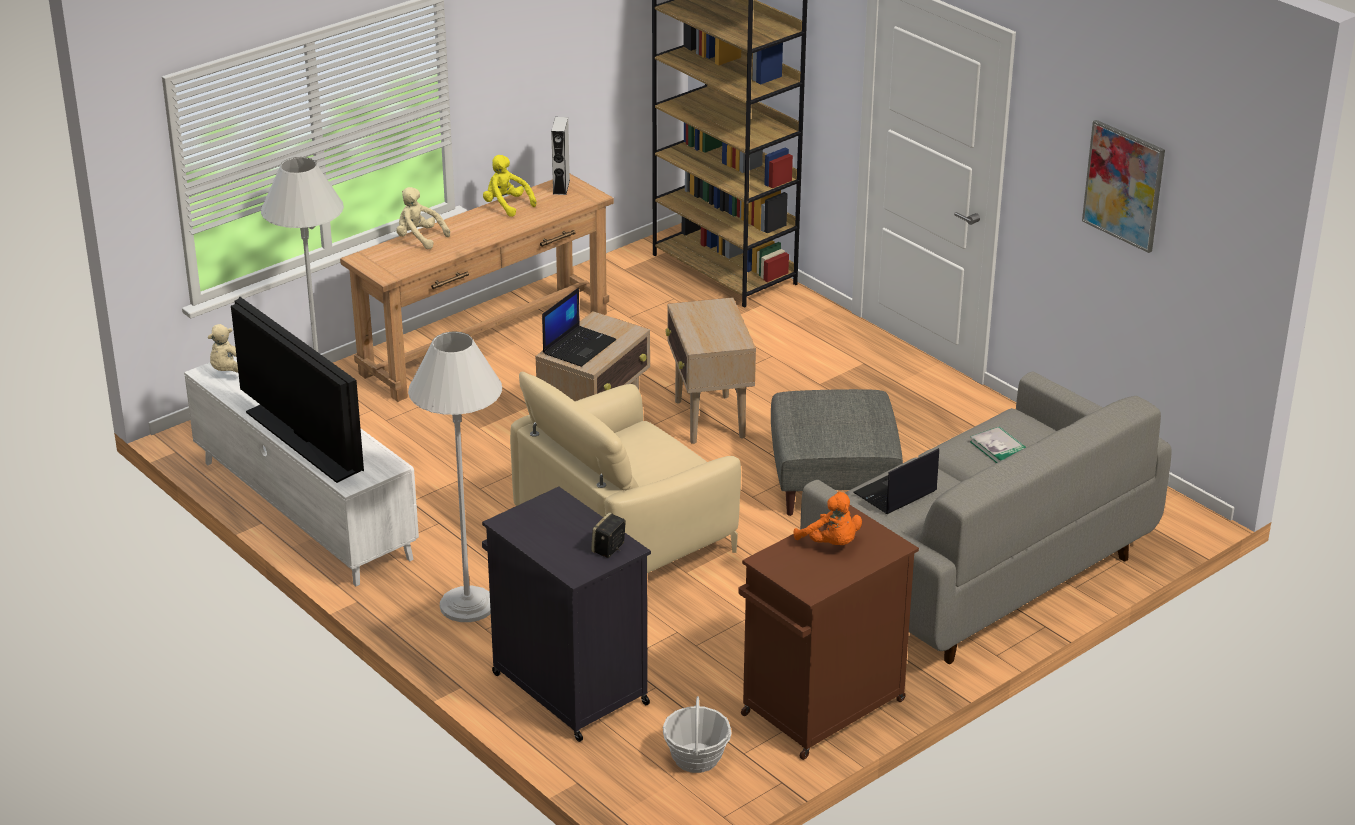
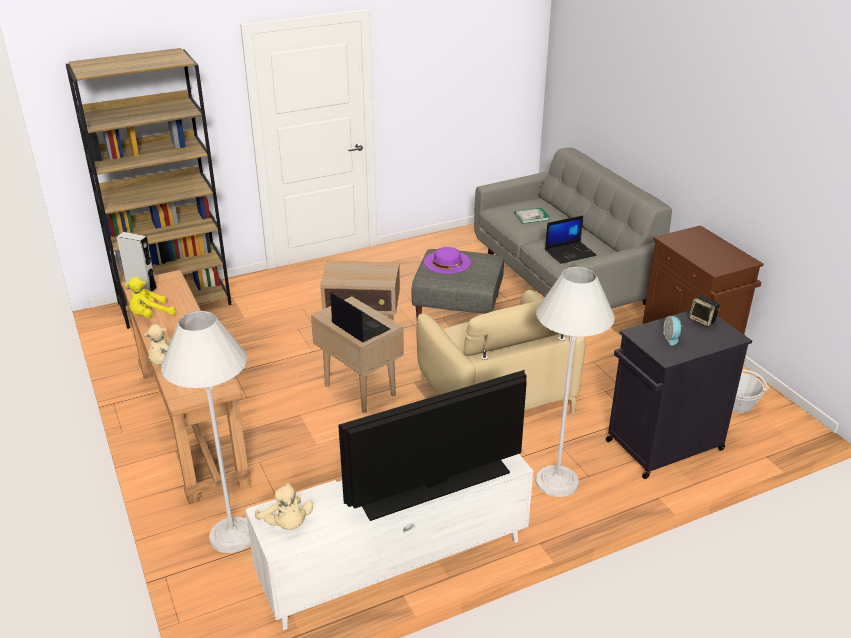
camera: 75 degrees left, 0 degrees up
(554, 525) = (671, 338): none -> alarm clock
(831, 544) = (697, 248): orange plush toy -> none
(842, 407) = (447, 262): none -> purple hat
(895, 493) = (570, 252): laptop -> laptop turned 90 degrees counterclockwise
(1124, 185) = (458, 66): picture -> none

